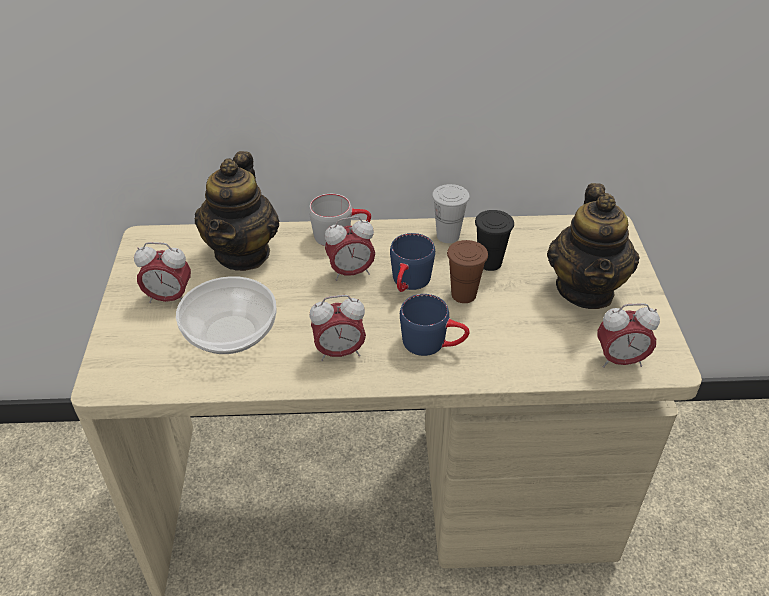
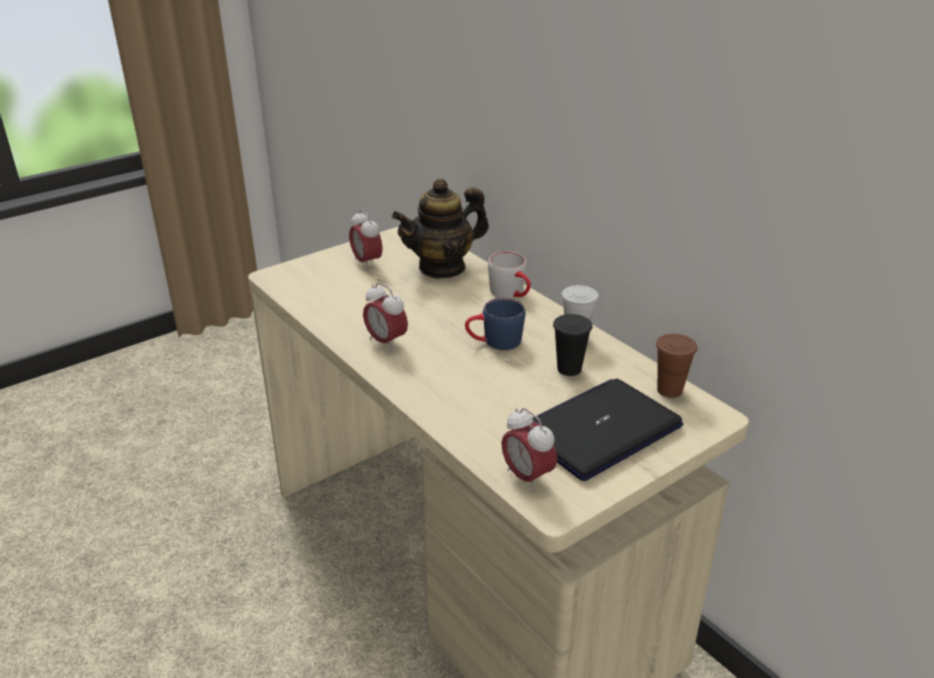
camera: 55 degrees right, 10 degrees down
(230, 335) = (357, 297): bowl -> none
(350, 273) = (475, 314): alarm clock -> none
(433, 343) = (440, 377): blue mug -> none
(463, 295) = (513, 370): brown cup -> brown cup (669, 390)
(585, 289) = (600, 429): teapot -> laptop

